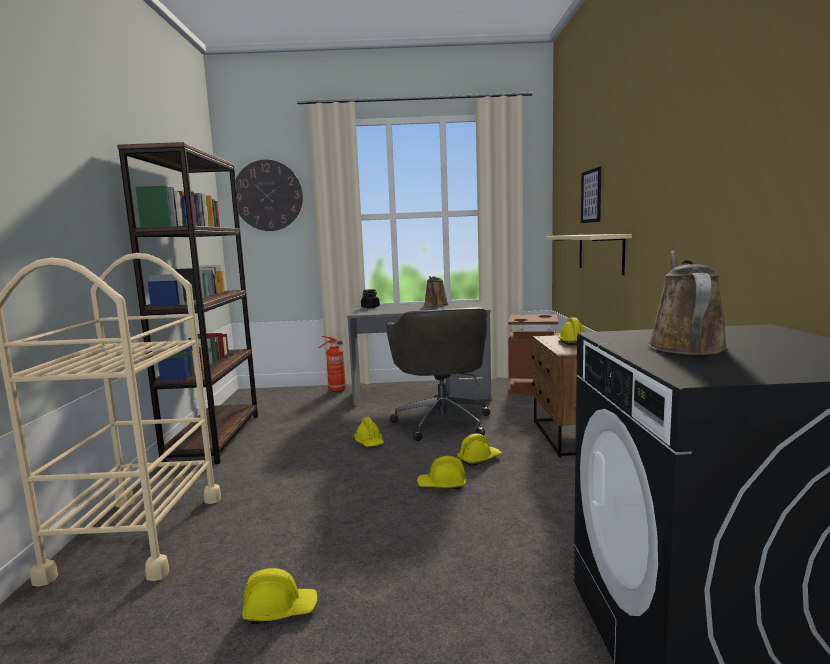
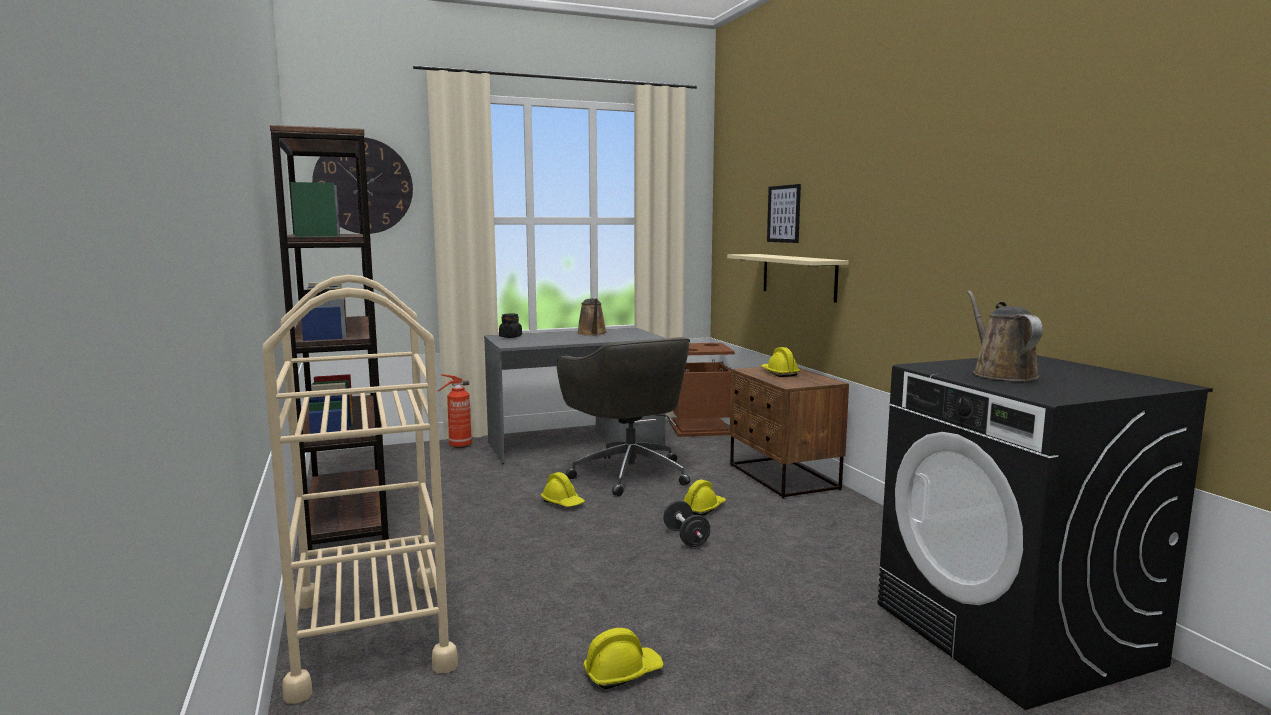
camera: 20 degrees left, 0 degrees up
(442, 485) = (686, 538): yellow hard hat -> black dumbbell

